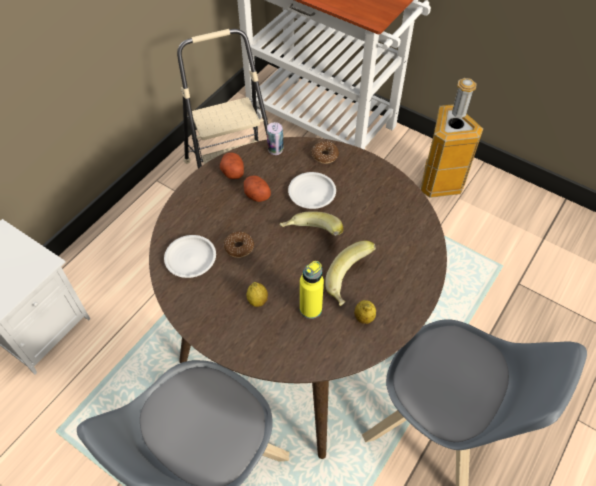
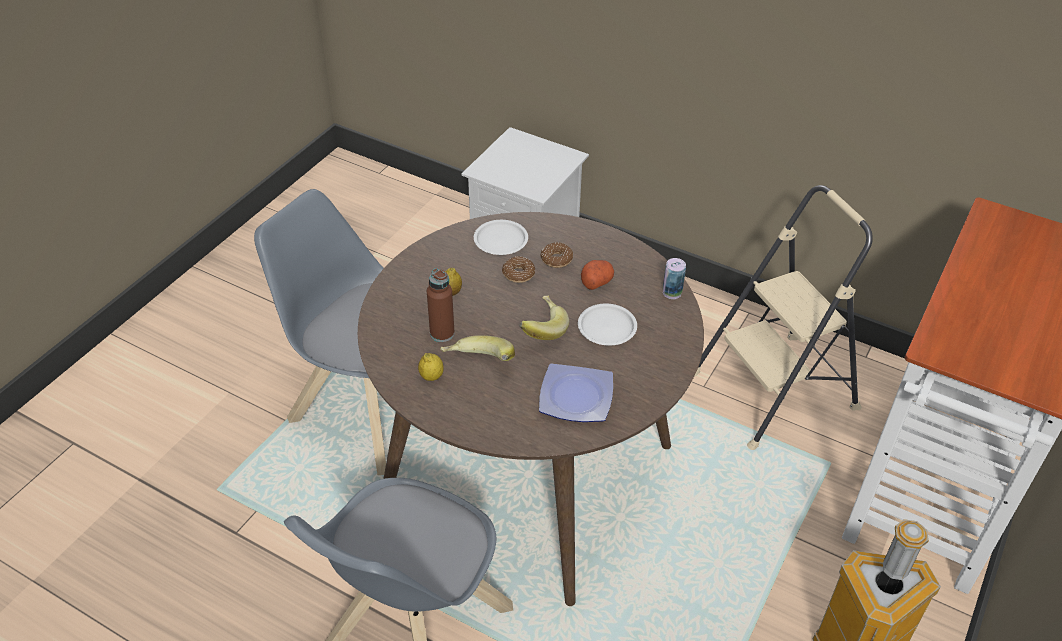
camera: 85 degrees right, 10 degrees down
(232, 171) = (628, 260): potato -> none
(310, 309) = (442, 333): yellow bottle -> brown bottle
(324, 155) = (672, 337): donut -> donut (556, 259)
(387, 218) = (577, 398): none -> plate

